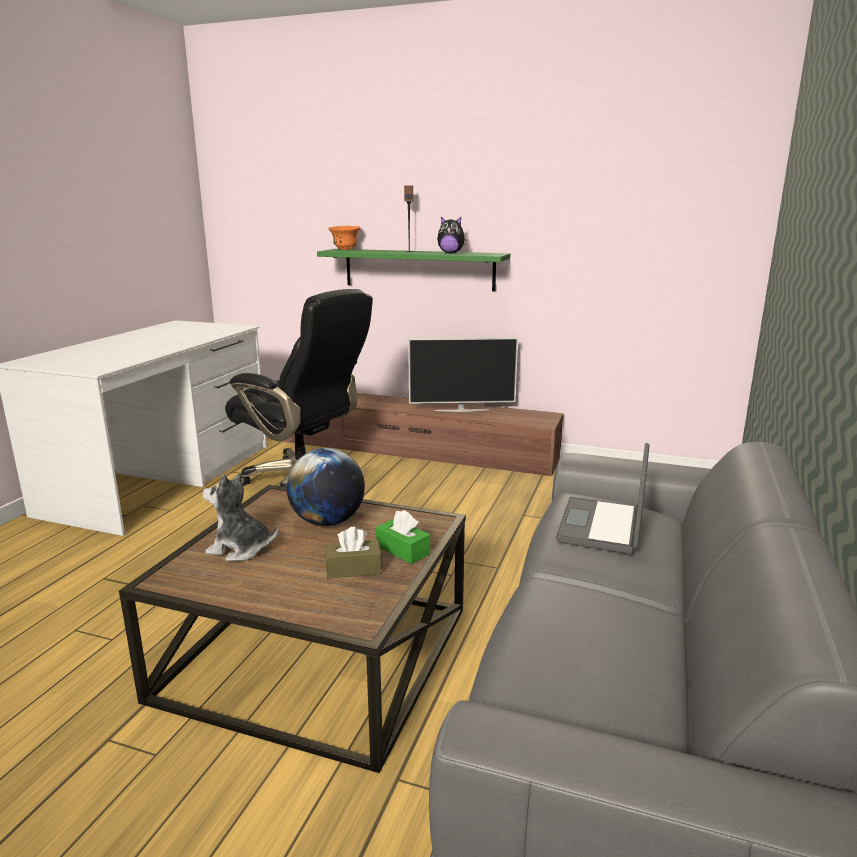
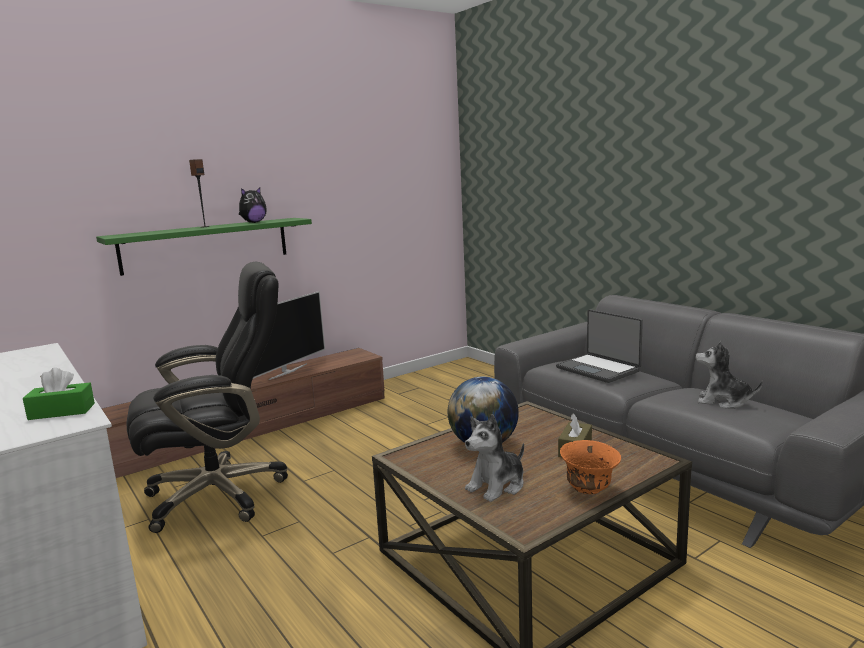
camera: 55 degrees left, 5 degrees down
(345, 249) = (123, 234): orange bowl -> orange bowl (589, 489)
(403, 550) = (563, 428): green tissue box -> green tissue box (62, 411)
(597, 640) = (723, 402): none -> plush toy

